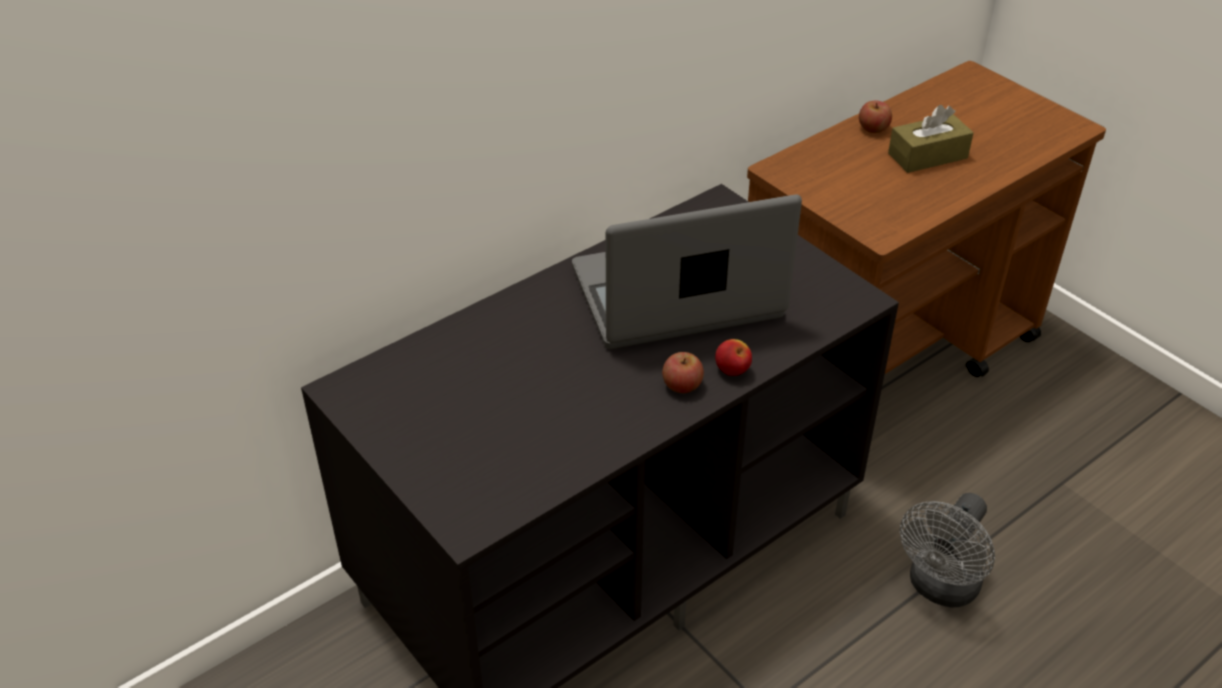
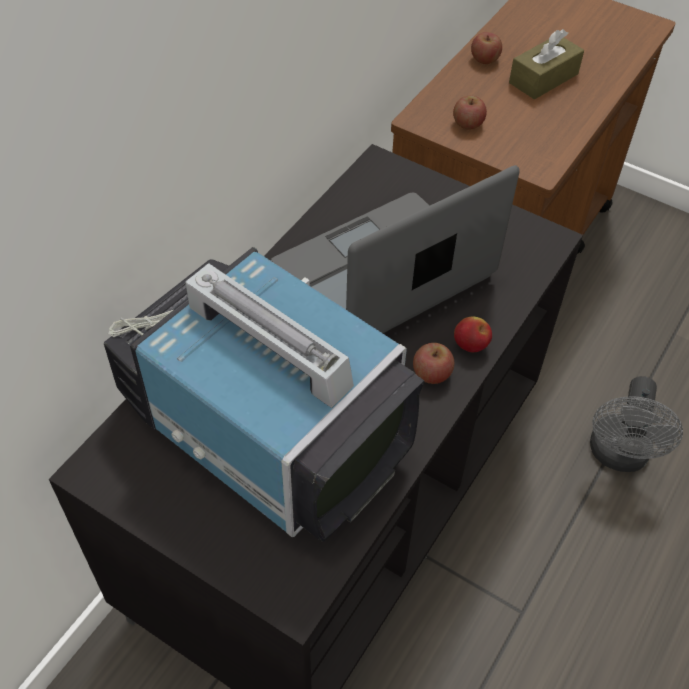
camera: 20 degrees left, 10 degrees up
(503, 390) = (263, 425): none -> television
(825, 182) = (468, 124): none -> apple

